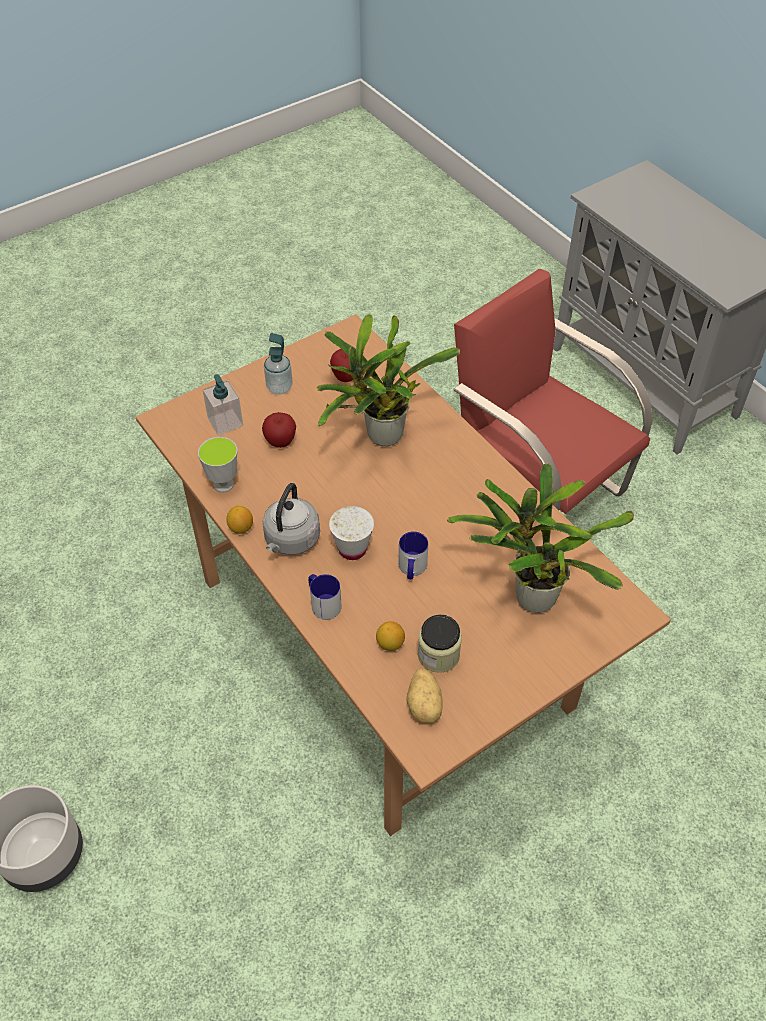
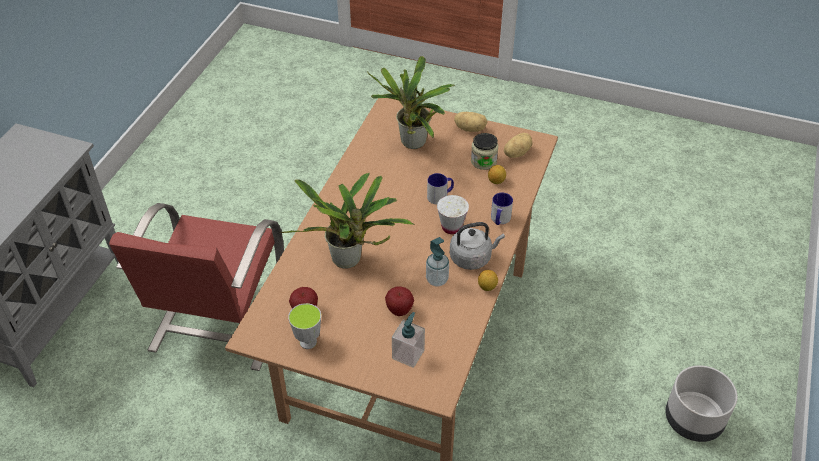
camera: 125 degrees left, 5 degrees down
(223, 484) = (463, 318): cup -> cup (308, 342)
(279, 387) = (347, 344): soap dispenser -> soap dispenser (437, 279)
(517, 683) = (470, 129): none -> potato

